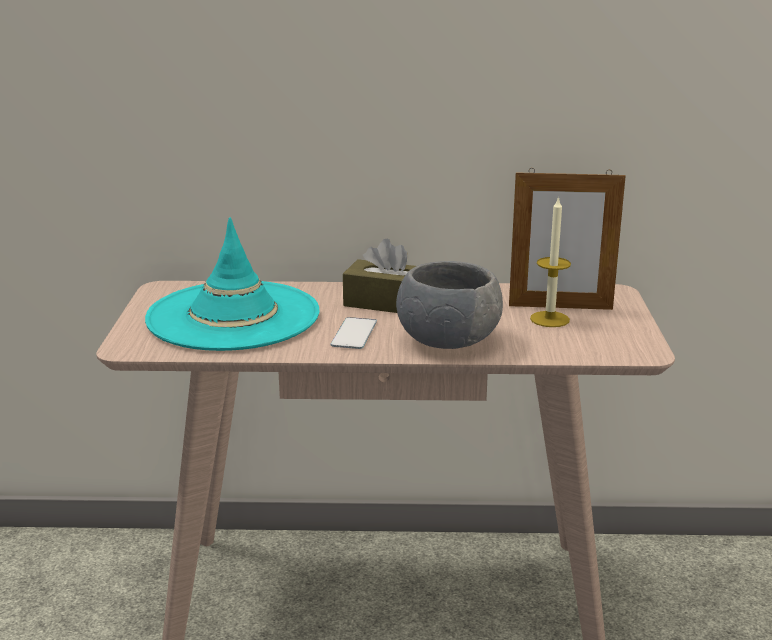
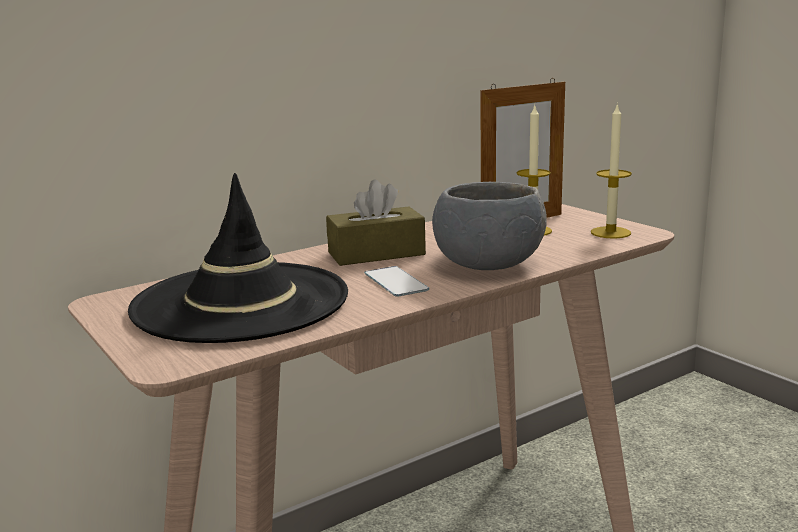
camera: 35 degrees left, 5 degrees down
(233, 316) = (241, 302): turquoise hat -> black hat
(613, 342) = (610, 232): none -> candle

